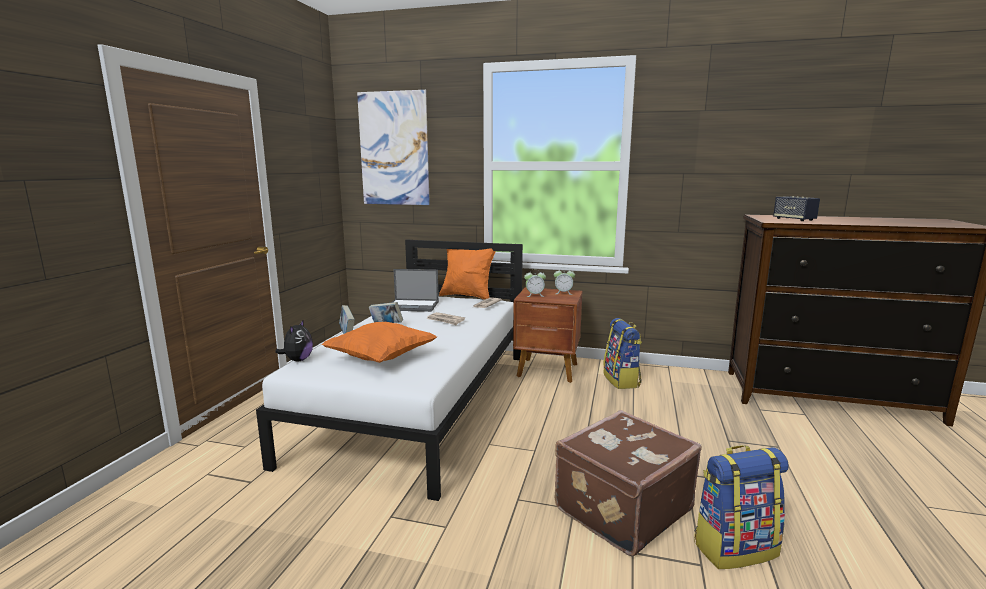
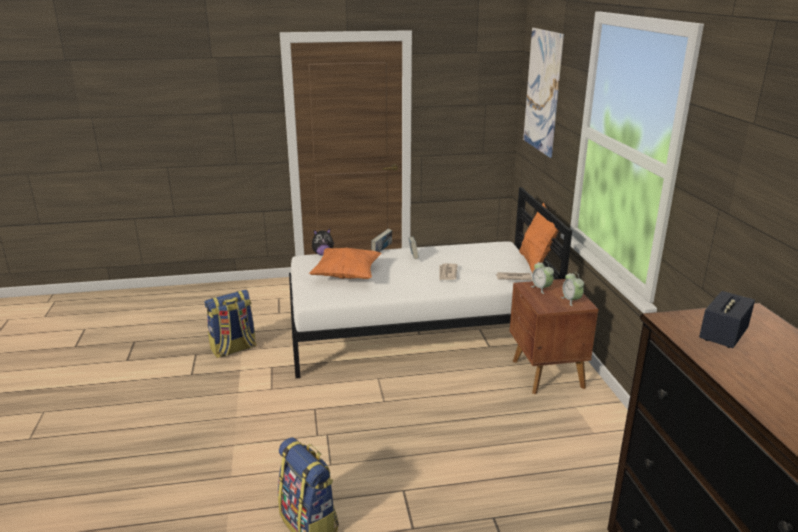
camera: 65 degrees right, 10 degrees up
(413, 306) = (474, 252): laptop -> none
(620, 508) = (329, 458): brown suitcase -> none
(622, 380) = (575, 426): backpack -> backpack (233, 349)

